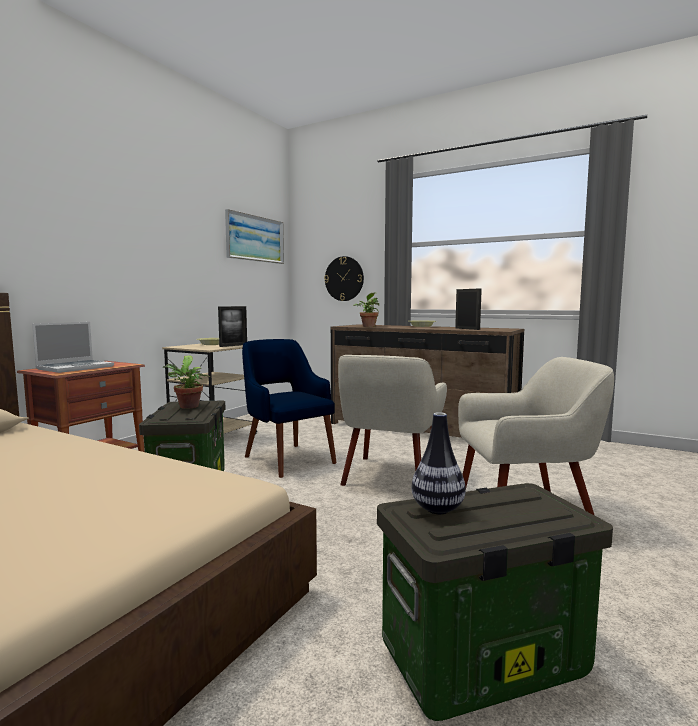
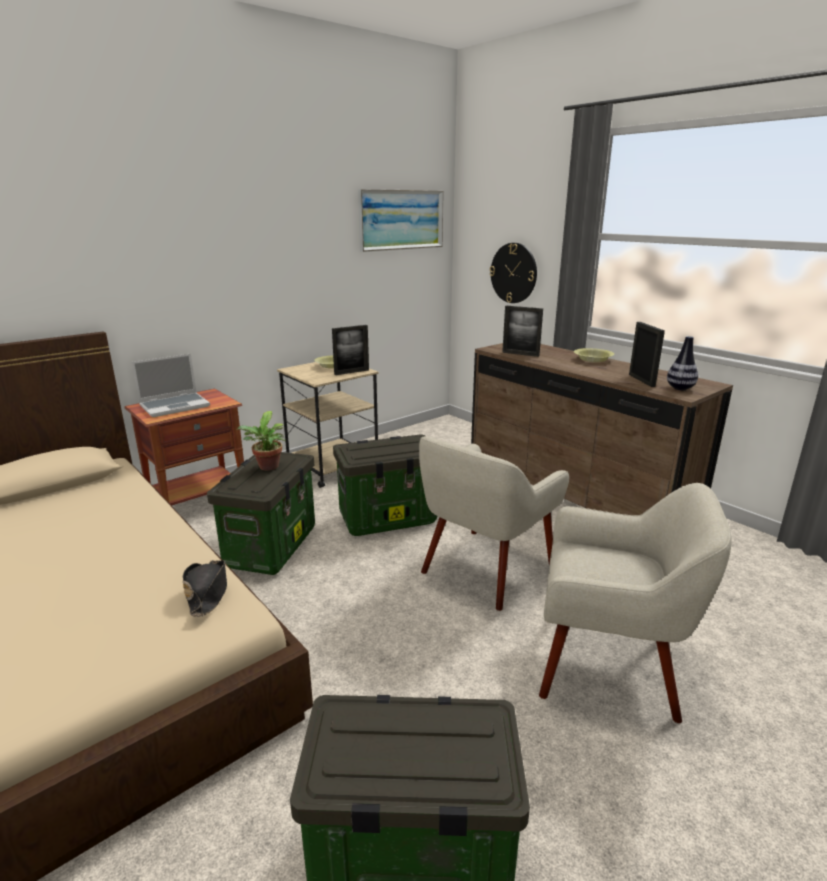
camera: 20 degrees right, 15 degrees up
(196, 477) = (208, 592): none -> black hat
(287, 459) = (389, 518): blue armchair -> storage box
(368, 326) = (520, 354): potted plant -> picture frame
(437, 509) = (361, 726): vase -> vase (680, 388)

